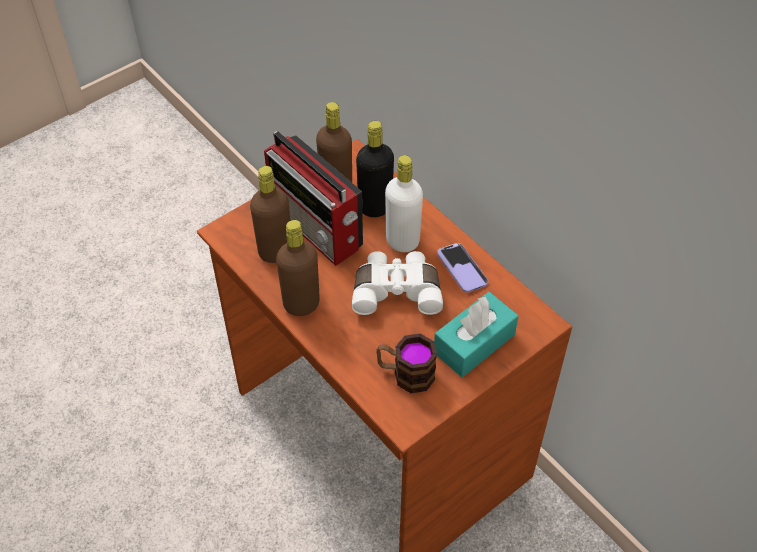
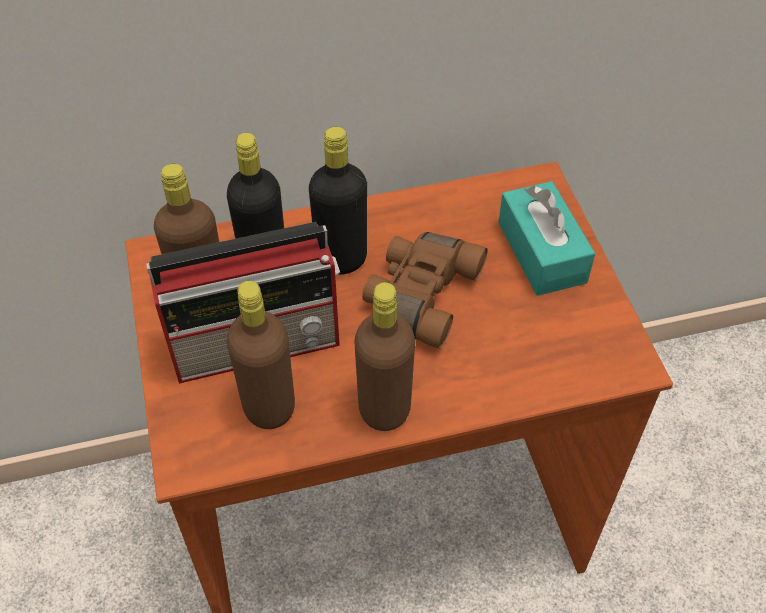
camera: 65 degrees left, 0 degrees up
(396, 290) = (420, 295): white binoculars -> brown binoculars
(402, 241) = (341, 259): white bottle -> black bottle
(405, 374) = (558, 336): mug -> none
(462, 269) = (422, 219): phone -> none

